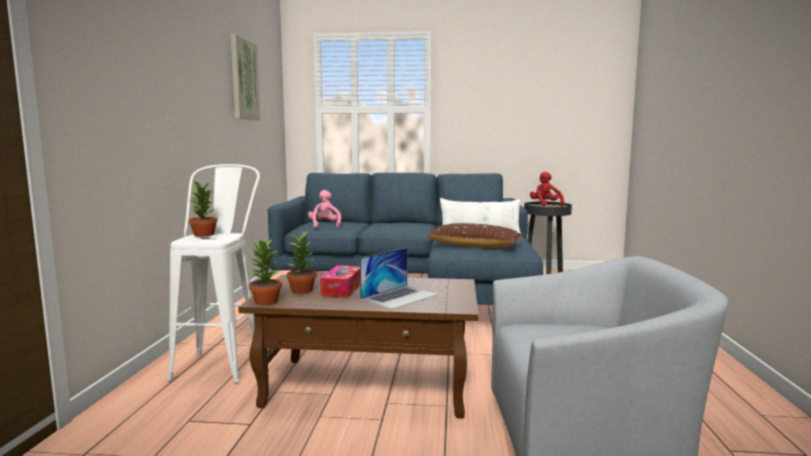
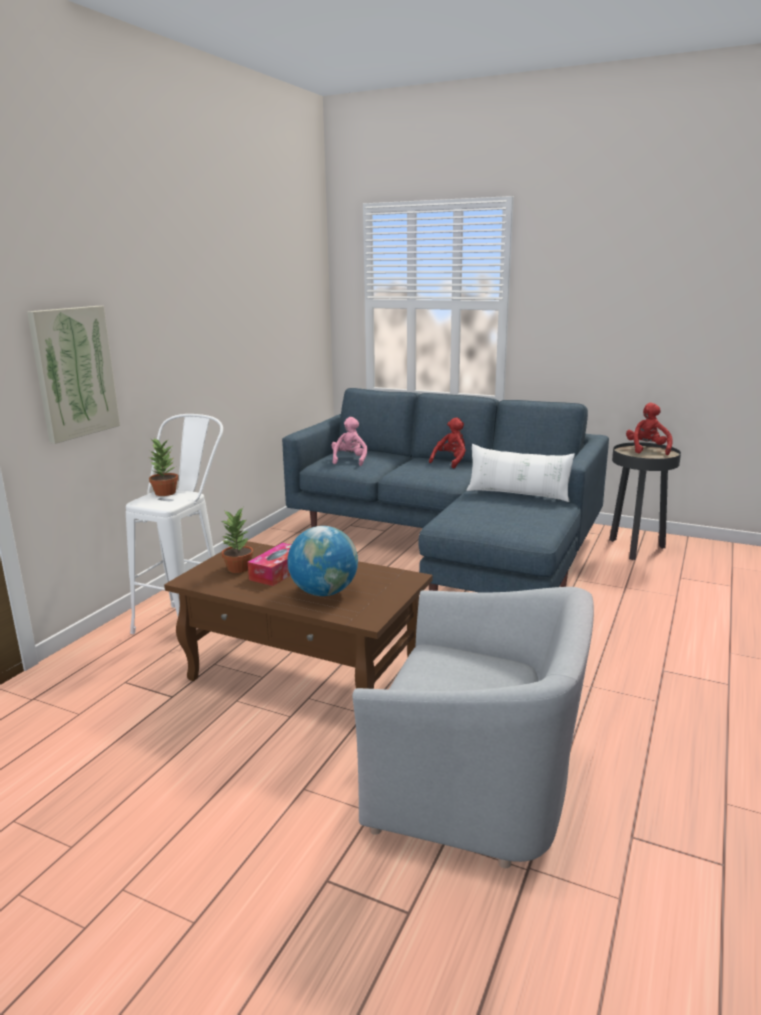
camera: 20 degrees right, 10 degrees up
(244, 79) = (258, 283): picture -> picture (74, 372)
(265, 301) = (192, 581): potted plant -> none
(400, 296) = (324, 592): laptop -> globe
(406, 222) = (450, 462): none -> red plush toy
(474, 246) = (485, 517): brown pillow -> none

